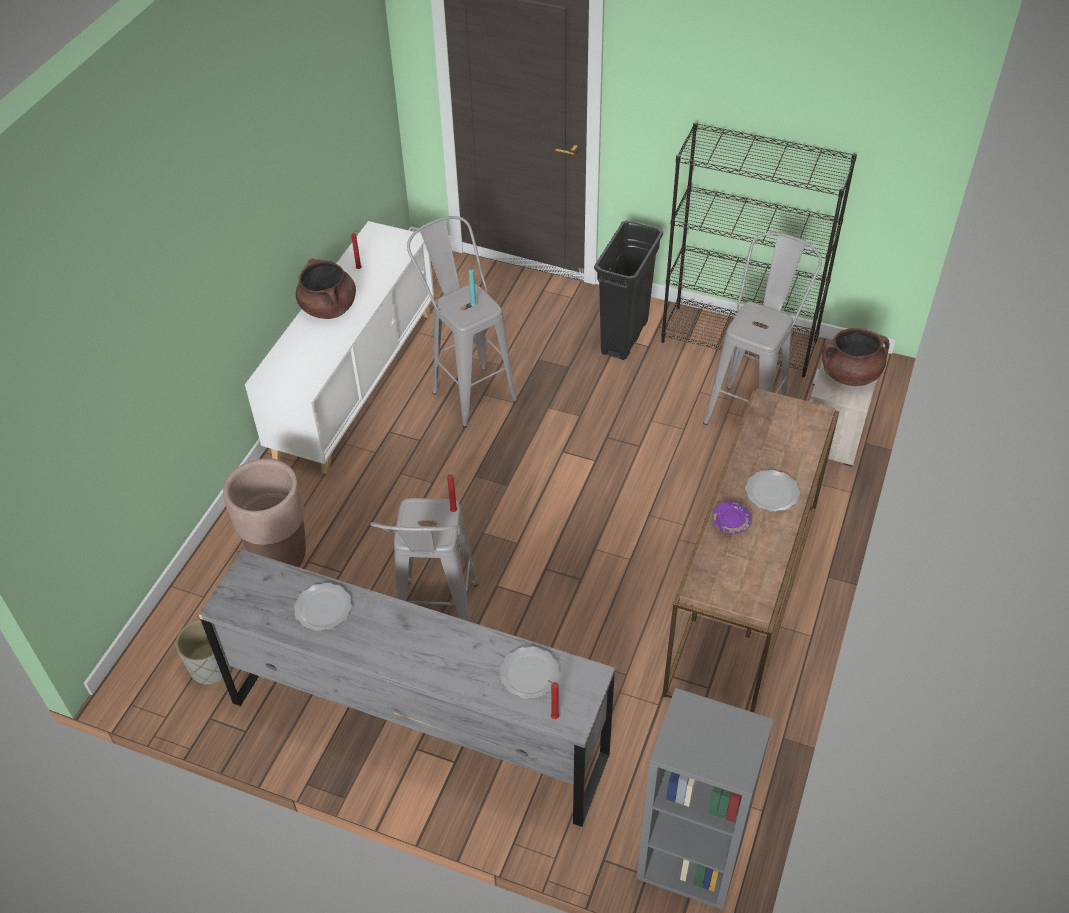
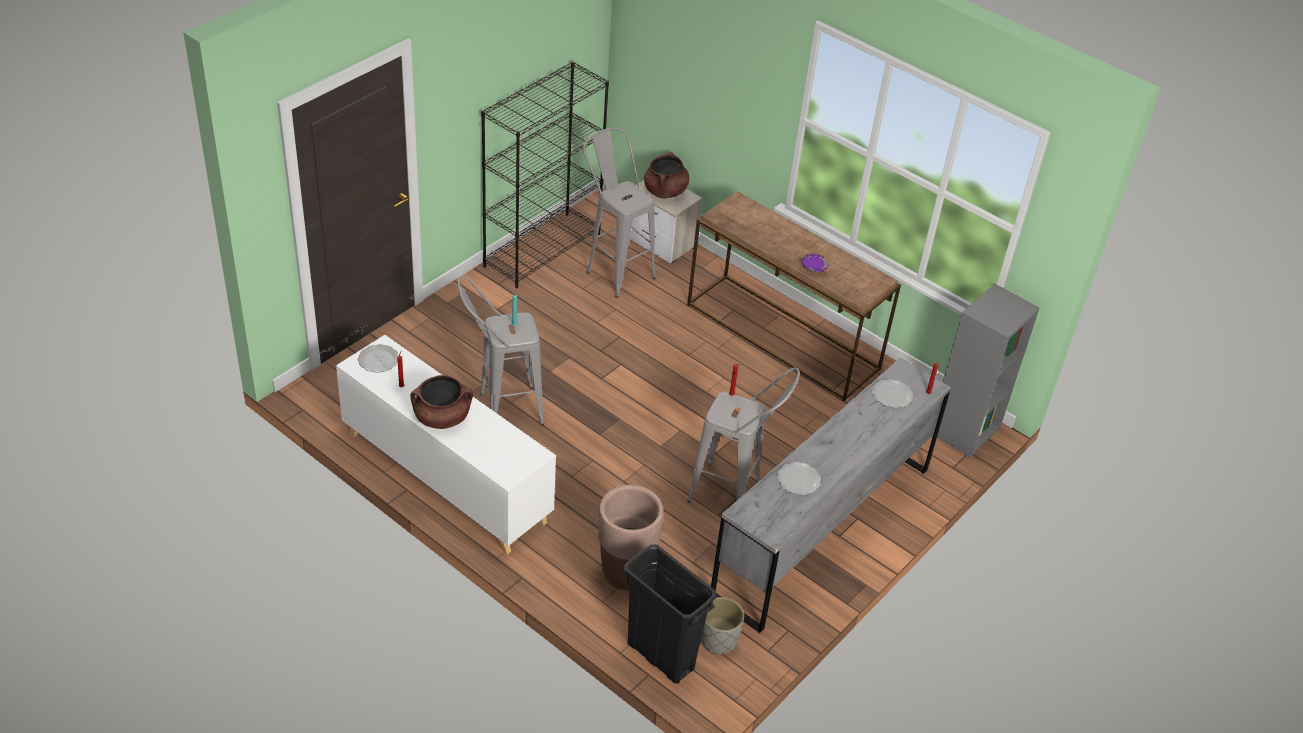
camera: 75 degrees left, 5 degrees down
(624, 337) = (497, 305): black trash can -> black trash can (660, 656)
(772, 492) = (796, 242): plate -> plate (378, 359)

